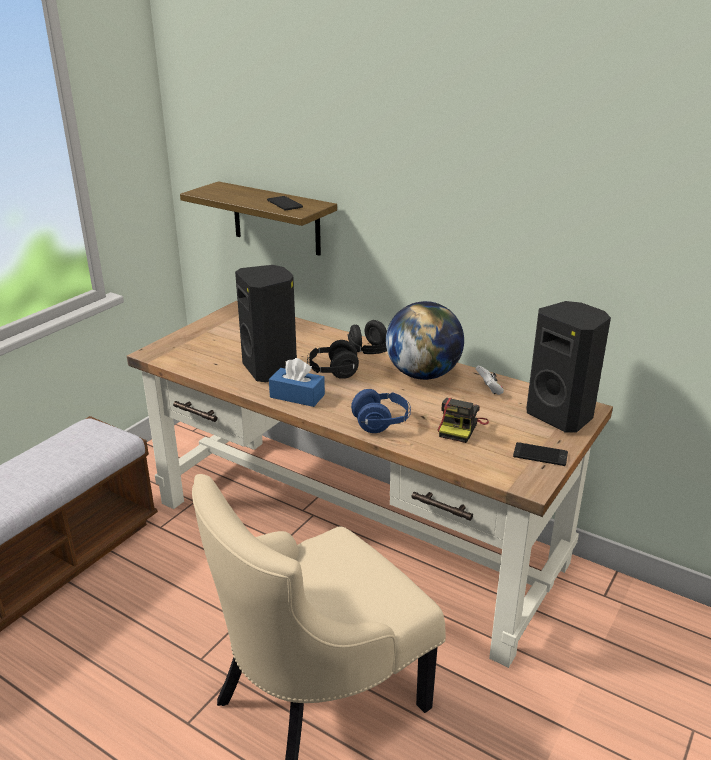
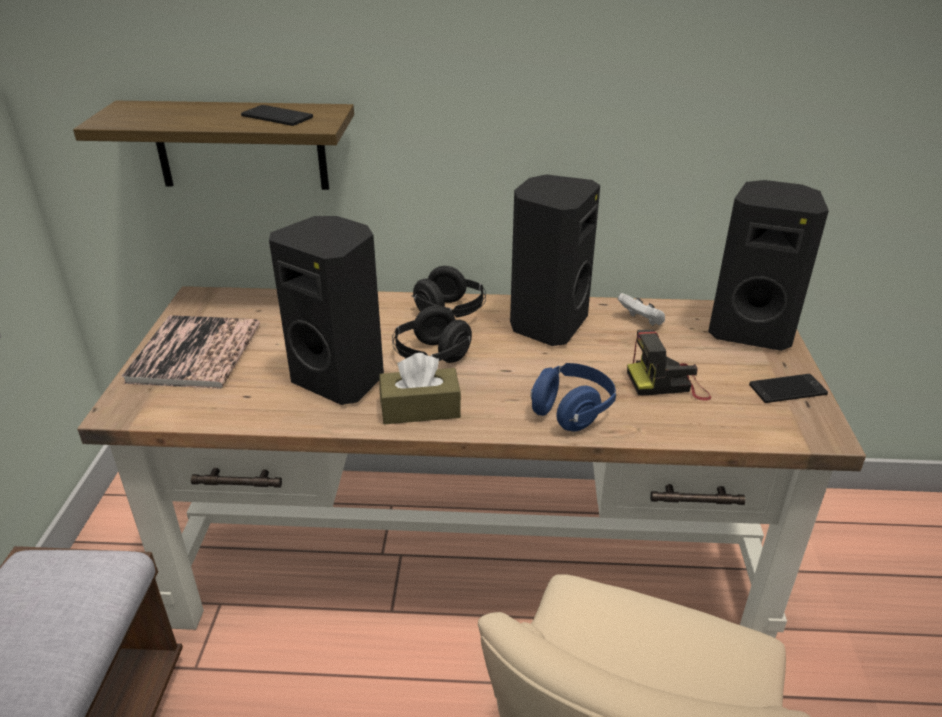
camera: 30 degrees left, 5 degrees up
(210, 336) = (195, 353): none -> book
(297, 396) = (420, 409): blue tissue box -> brown tissue box
(423, 374) = (546, 324): globe -> black speaker
(461, 427) = (668, 383): camera -> camera turned 90 degrees clockwise

